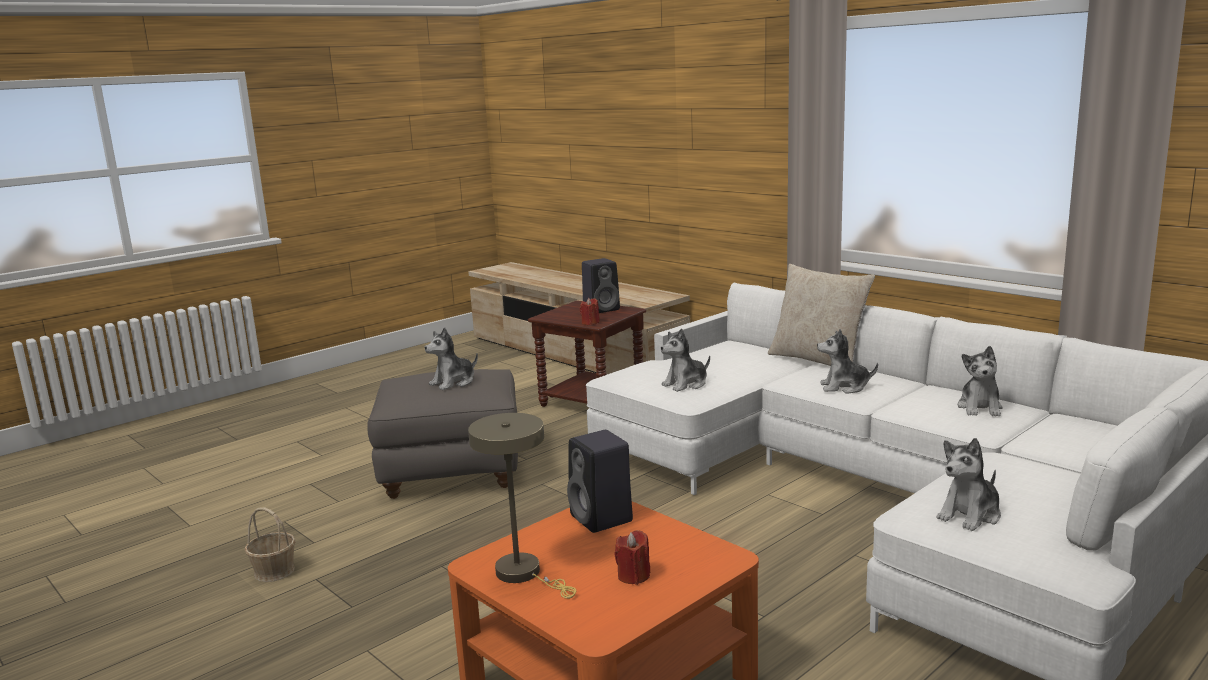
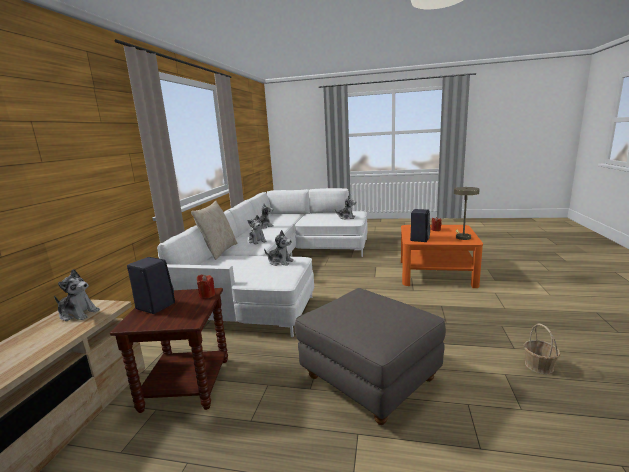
camera: 125 degrees left, 0 degrees up
(453, 382) = (366, 303): plush toy -> plush toy (78, 314)

